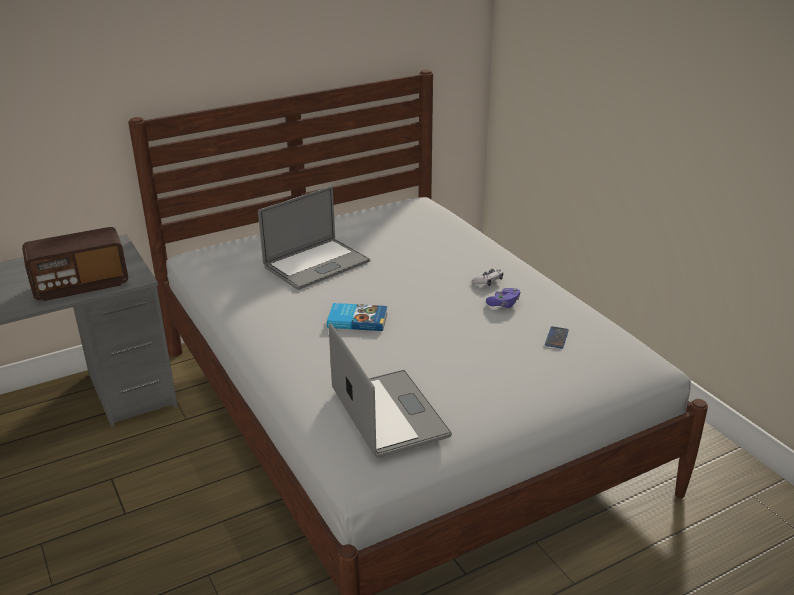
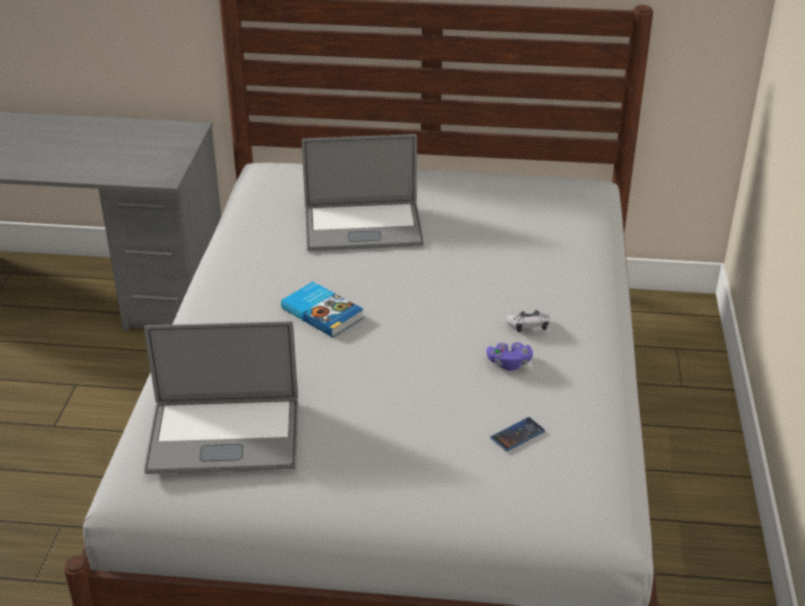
camera: 35 degrees right, 5 degrees up
(81, 285) = (109, 166): radio -> none
(389, 413) = (224, 436): laptop -> laptop turned 75 degrees clockwise

